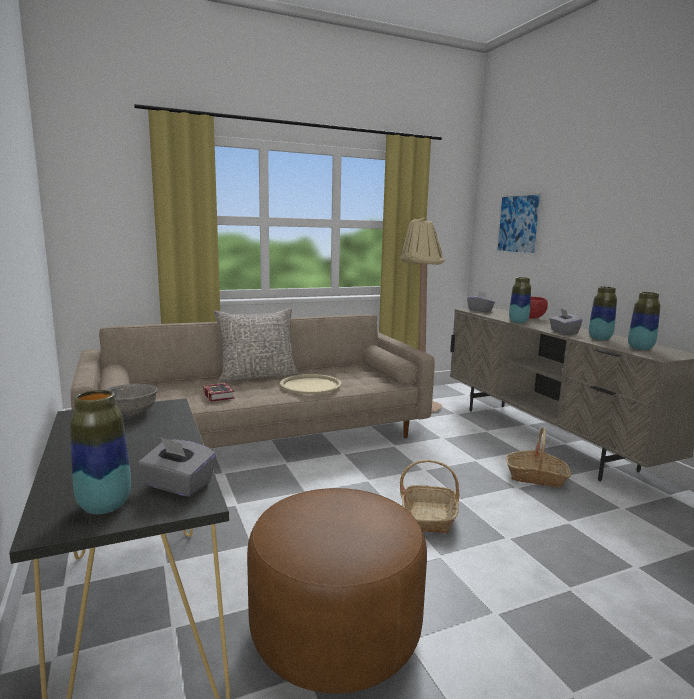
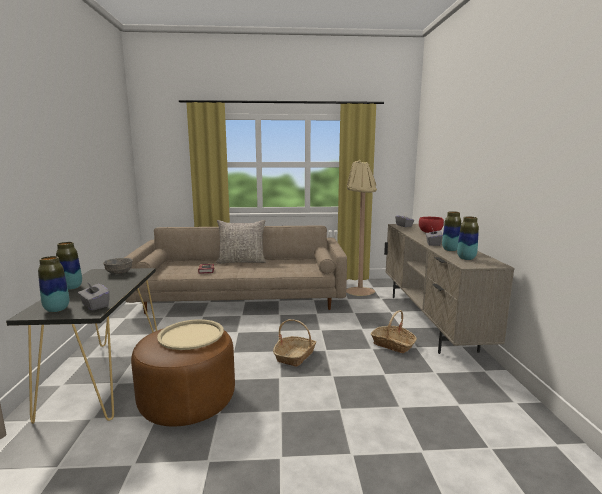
camera: 20 degrees right, 0 degrees up
(310, 385) = (265, 269): beige tray -> beige tray (191, 335)
(518, 224) = (434, 162): picture -> none
(518, 322) = (414, 235): vase -> vase (71, 287)

